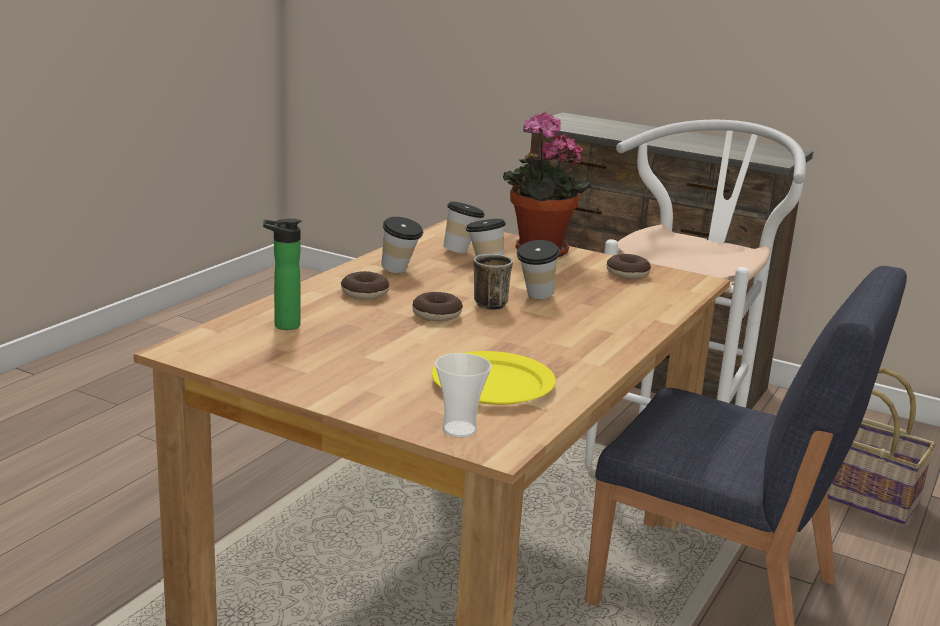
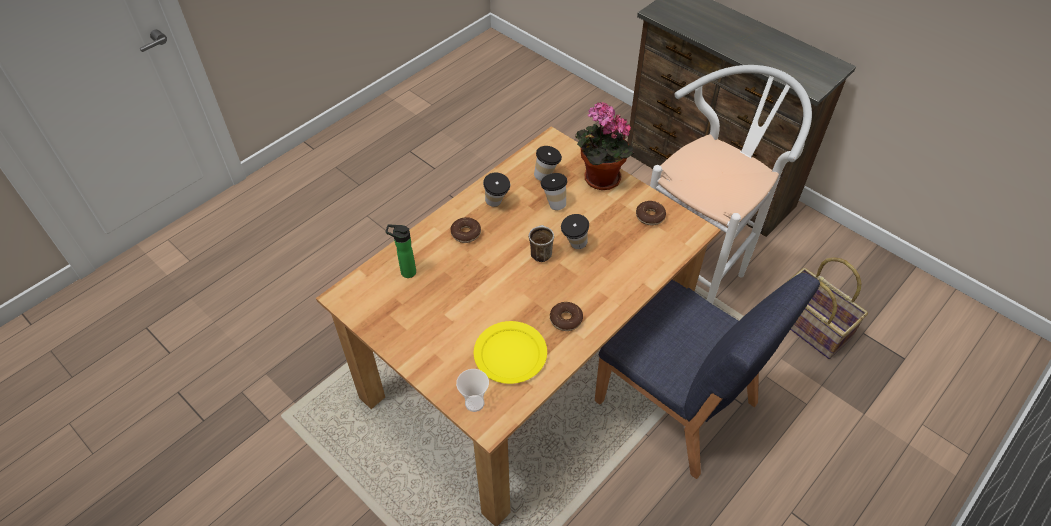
camera: 15 degrees right, 30 degrees up
(437, 315) = (503, 265): donut -> donut (566, 319)

